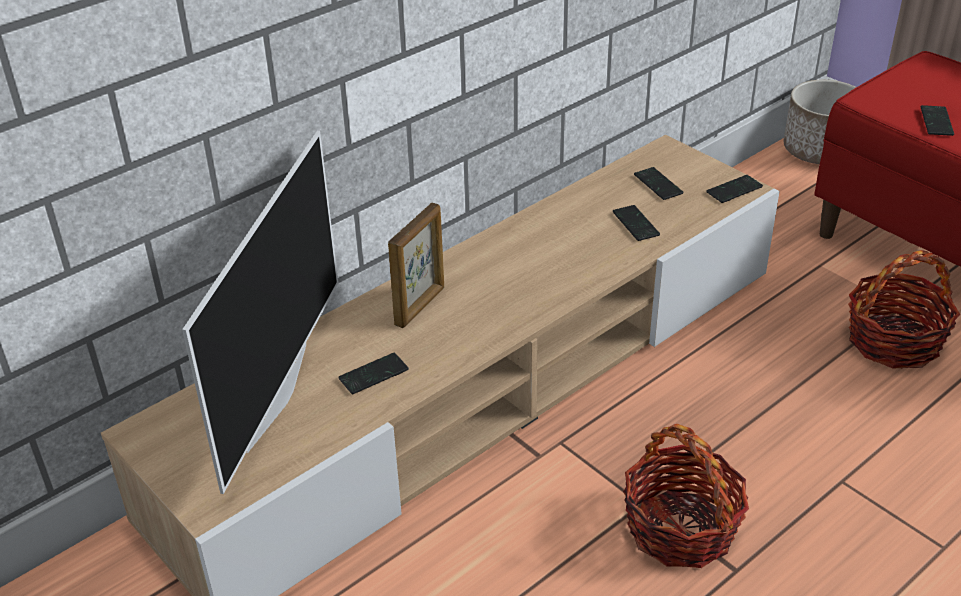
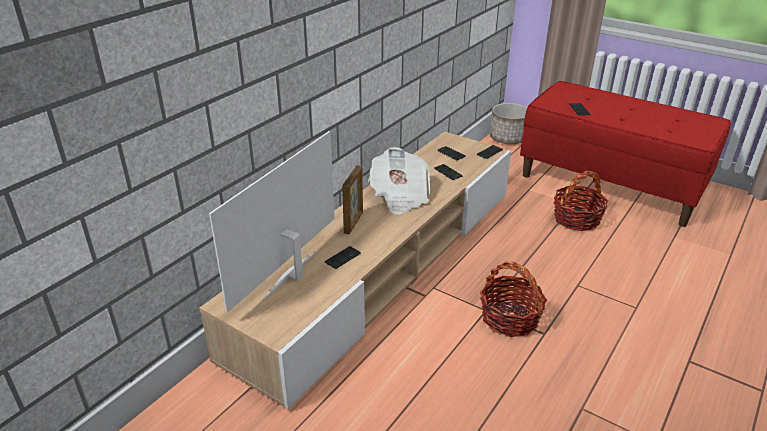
camera: 15 degrees left, 5 degrees down
(275, 395) = (293, 275): television -> television turned 150 degrees counterclockwise
(525, 262) = (399, 196): none -> newspaper

